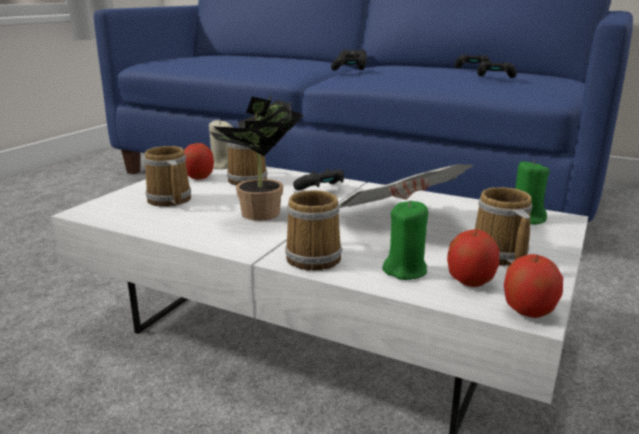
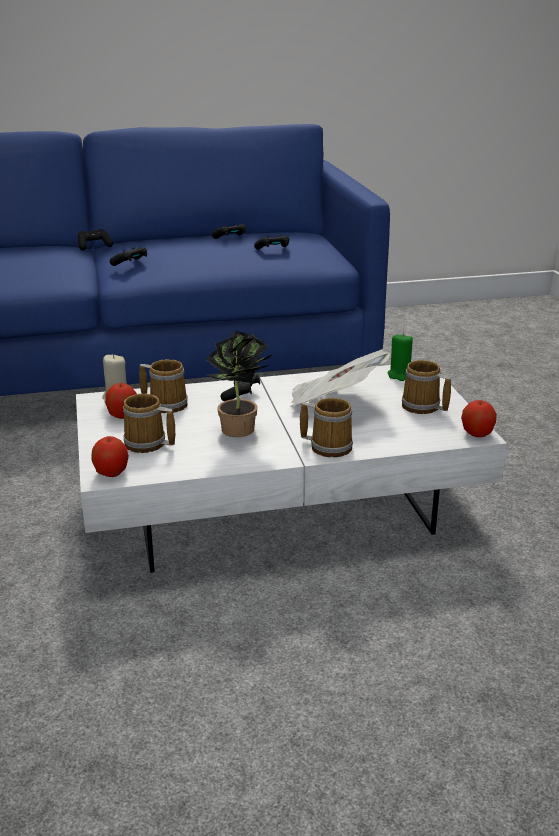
camera: 40 degrees left, 5 degrees up
(405, 270) = (391, 435): green candle -> none
(470, 281) = (431, 428): apple -> apple (111, 473)

